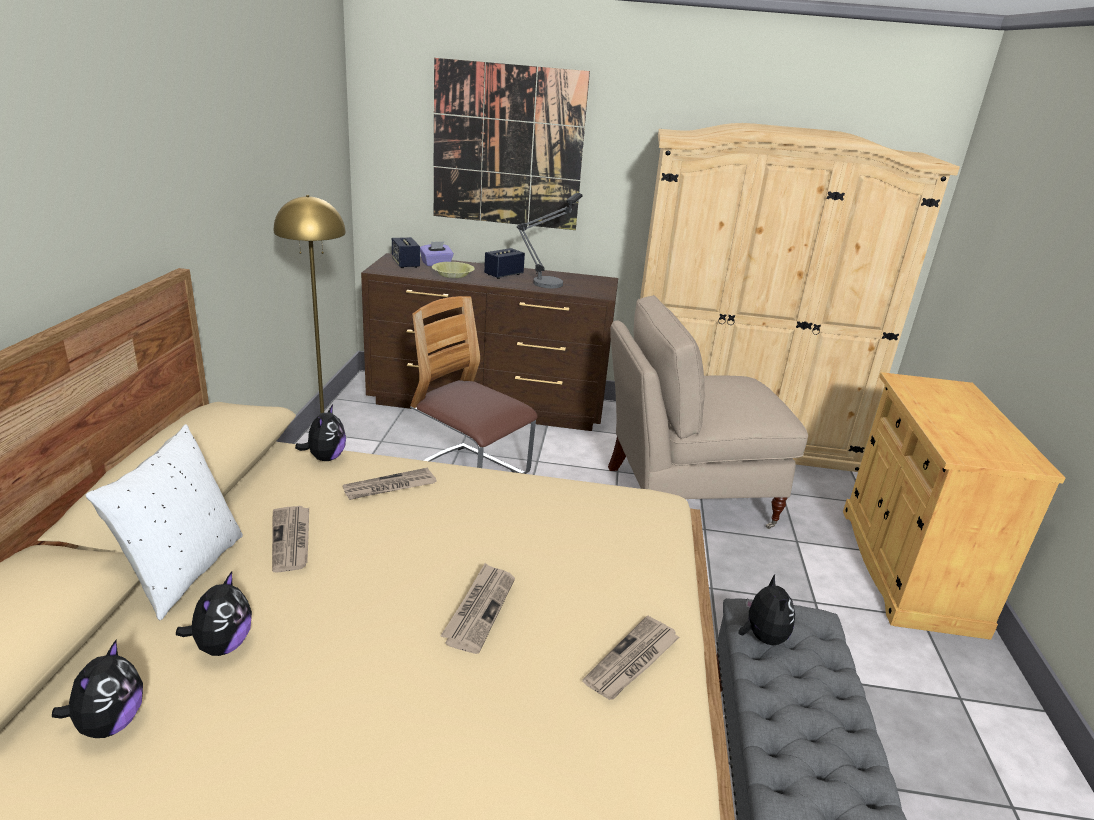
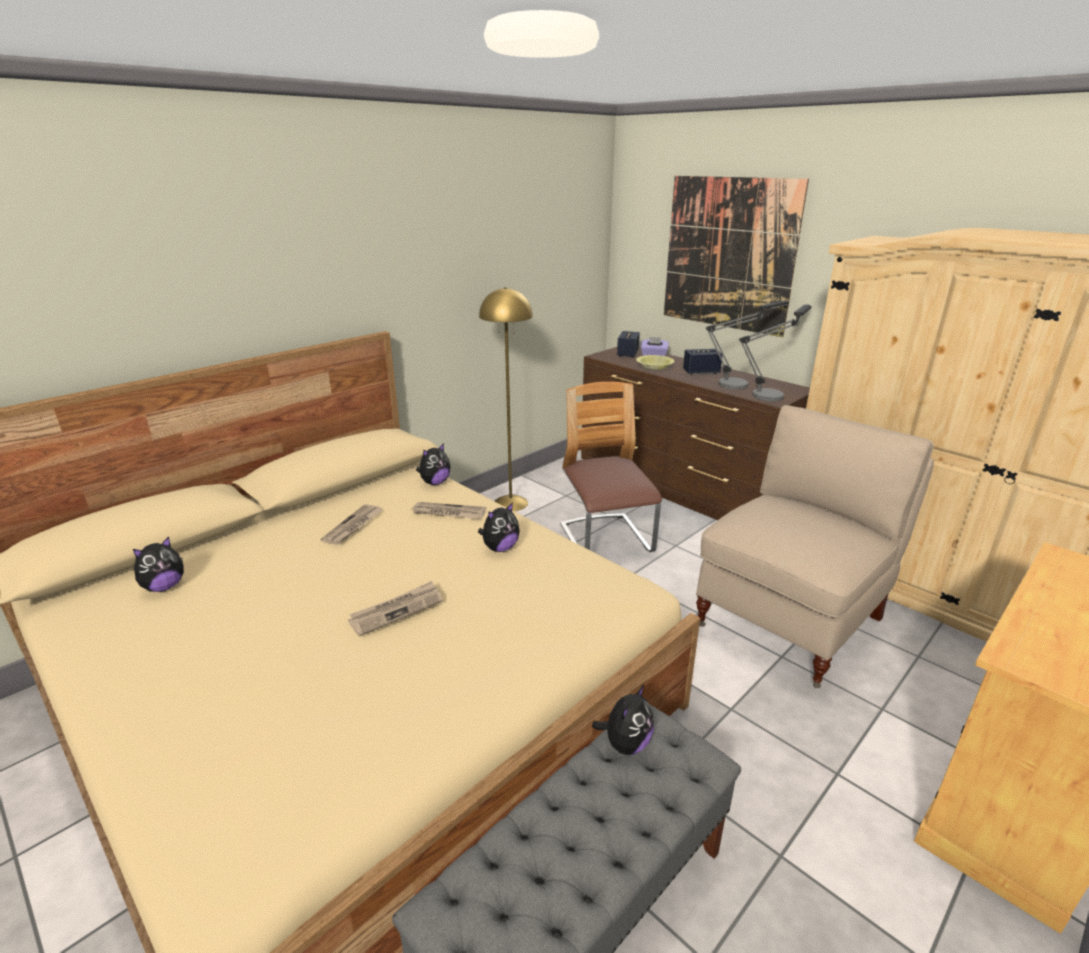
camera: 40 degrees right, 0 degrees up
(183, 571) = (283, 524): white pillow -> none
(222, 645) = (251, 570): plush toy -> plush toy (500, 548)
(590, 287) = (772, 393): none -> table lamp
(632, 661) = (448, 692): newspaper -> none
(684, 497) = (791, 621): beige chair -> beige chair turned 105 degrees clockwise

